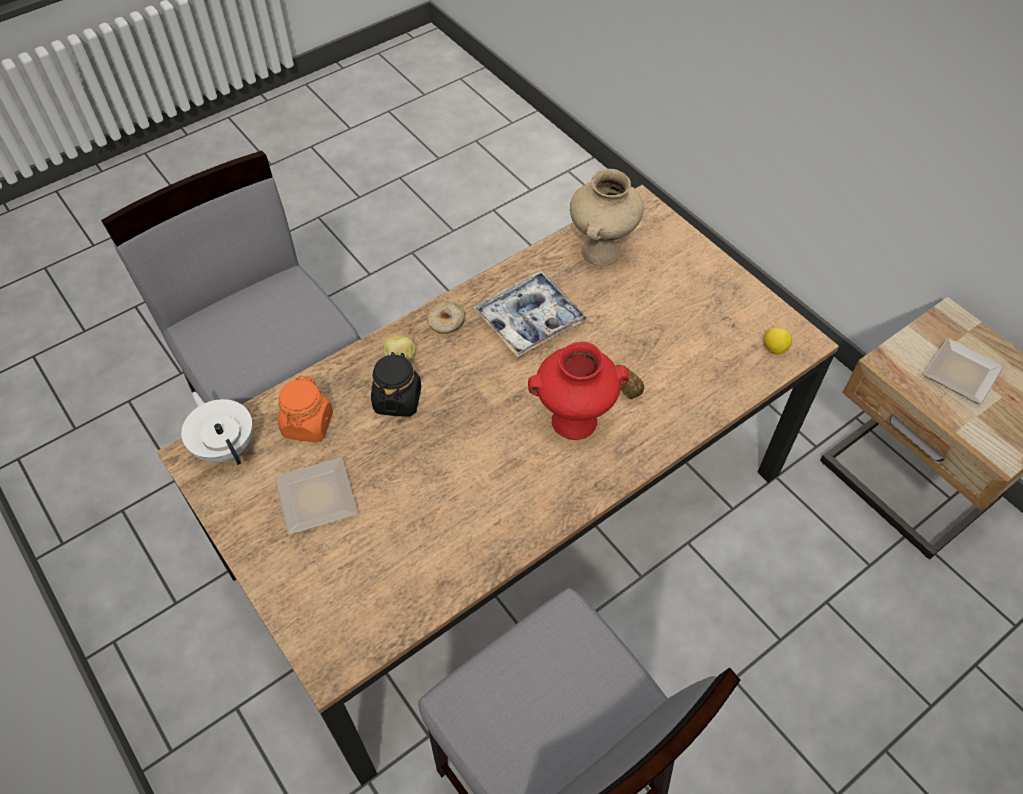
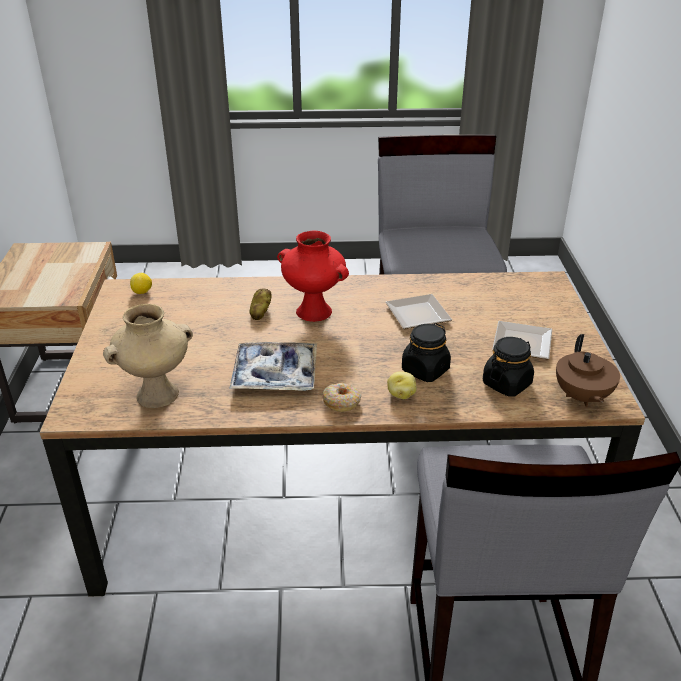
camera: 145 degrees left, 20 degrees down
(226, 446) = (581, 397): white teapot -> brown teapot
(308, 424) = (507, 384): orange jar -> black jar
(958, 374) = (45, 278): plate -> plate (420, 315)

